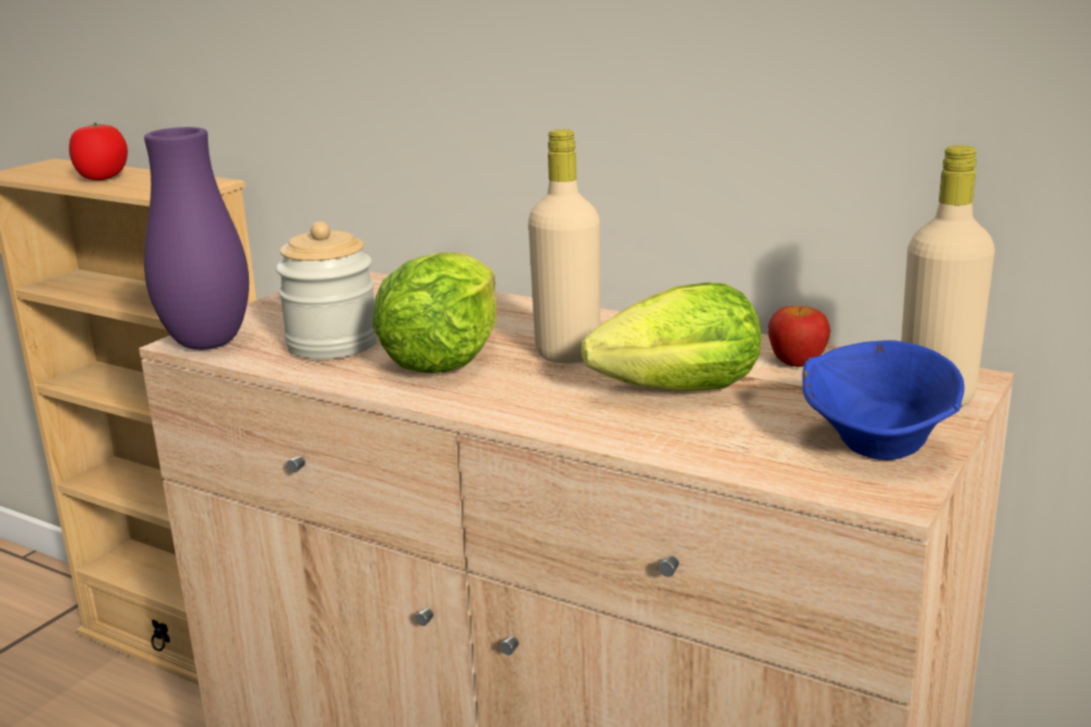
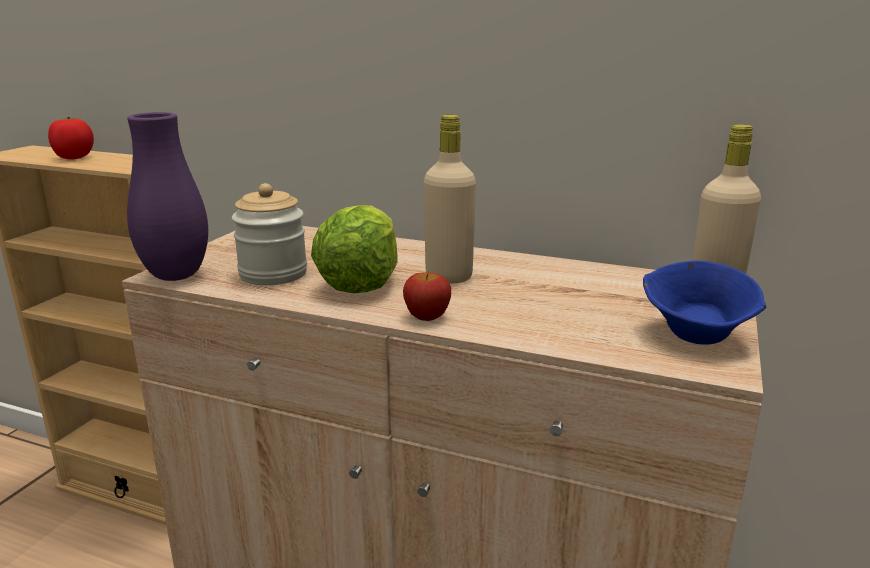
camera: 10 degrees left, 0 degrees up
(669, 393) = (533, 302): lettuce -> none
(797, 362) = (609, 278): apple -> apple (427, 317)

